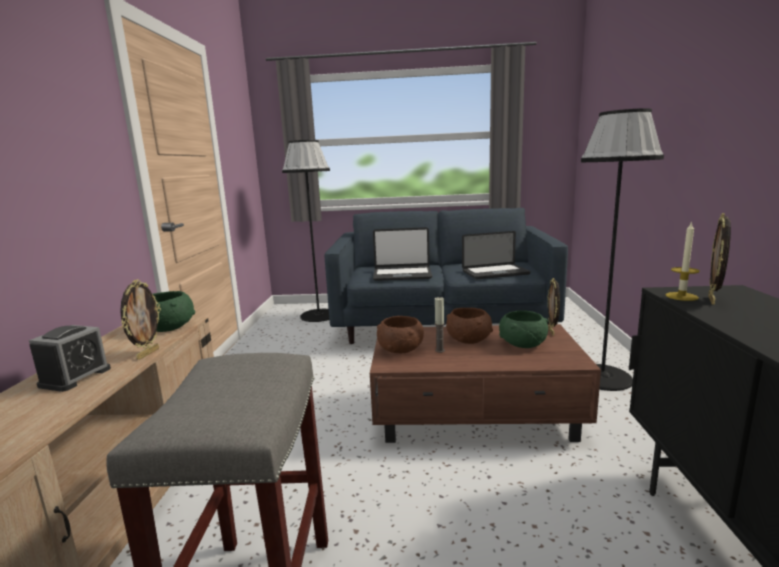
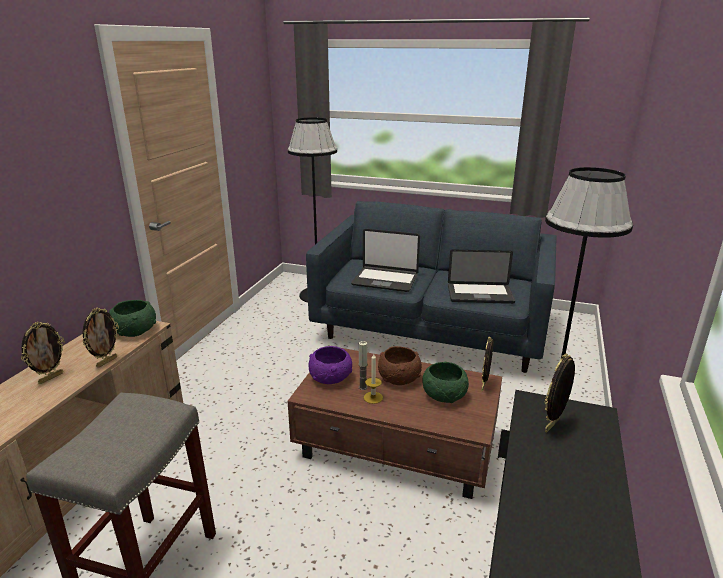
camera: 15 degrees right, 10 degrees up
(75, 377) = (51, 378): alarm clock -> picture frame
(400, 349) = (330, 377): brown bowl -> purple bowl
(681, 296) = (533, 413): candle -> candle (373, 397)

